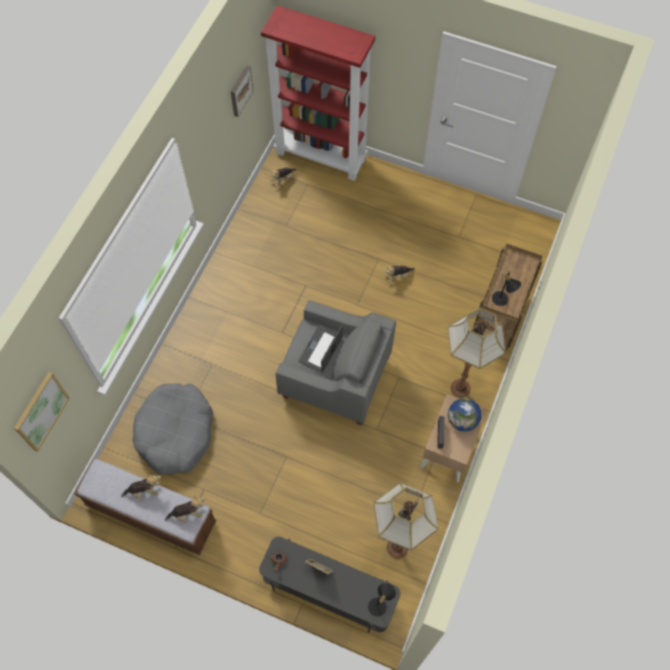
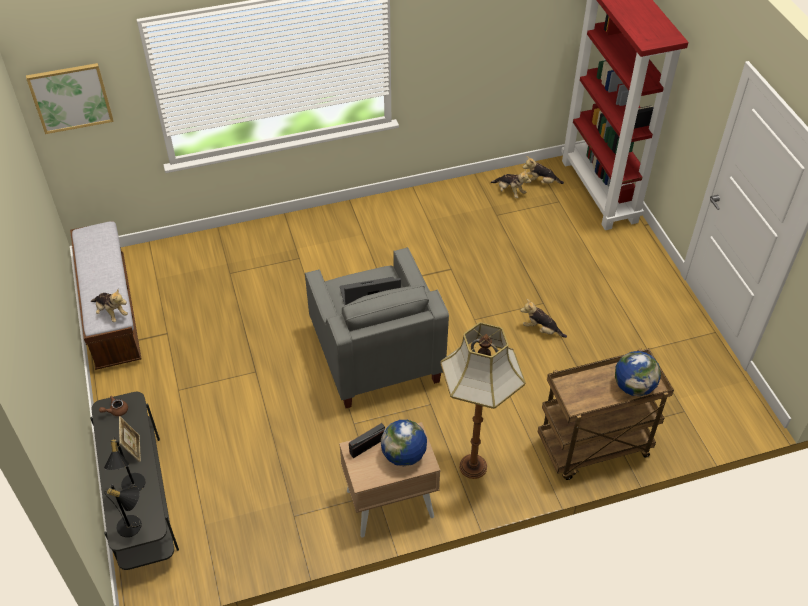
camera: 50 degrees right, 15 degrees down
(144, 491) = (108, 270): plush toy -> plush toy (509, 192)
(175, 433) = (206, 277): grey dog bed -> none
(240, 90) = (527, 25): picture -> none
(396, 547) = (236, 528): floor lamp -> none
(502, 301) = (578, 392): black table lamp -> black table lamp (131, 487)
(521, 272) = (633, 387): none -> globe

